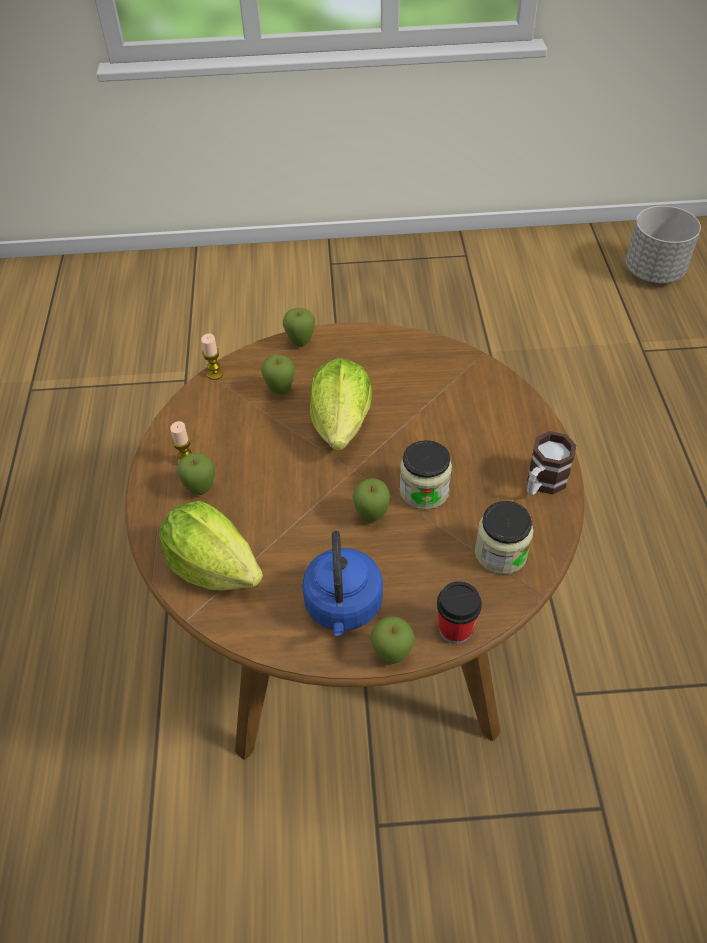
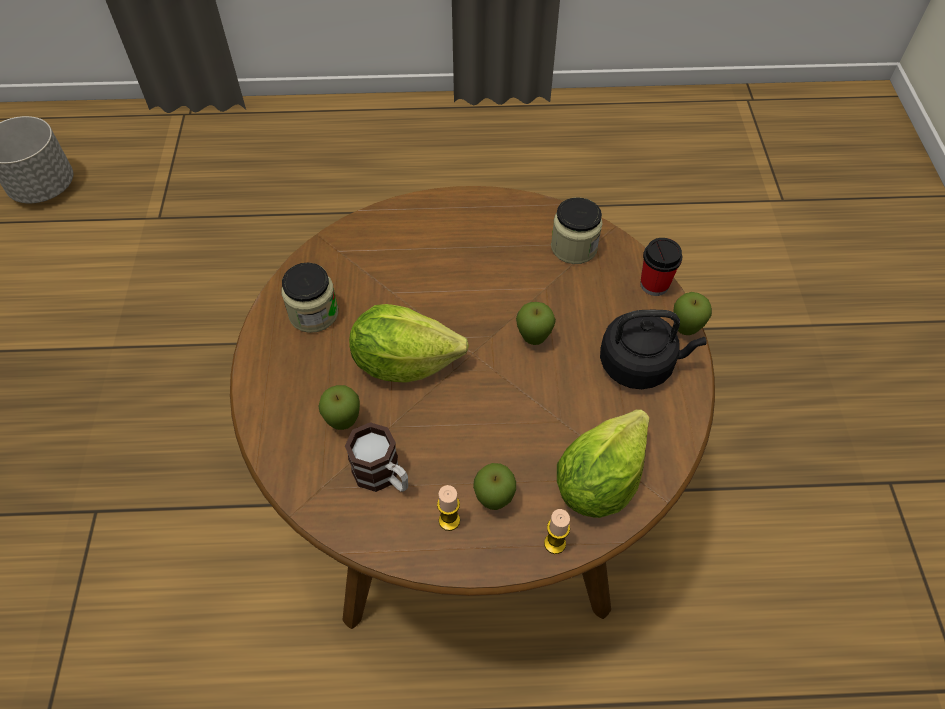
camera: 90 degrees left, 5 degrees up
(215, 374) = (300, 499): candle -> candle (555, 543)
(300, 343) = (262, 403): apple -> none
(343, 607) = (640, 364): blue kettle -> black kettle
(424, 491) = (502, 296): jar -> jar (313, 313)
(542, 483) = (496, 211): mug -> mug (383, 476)

